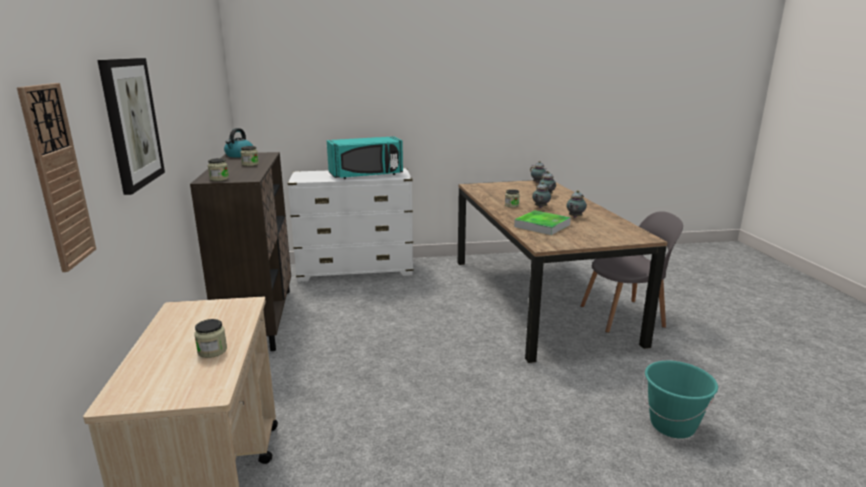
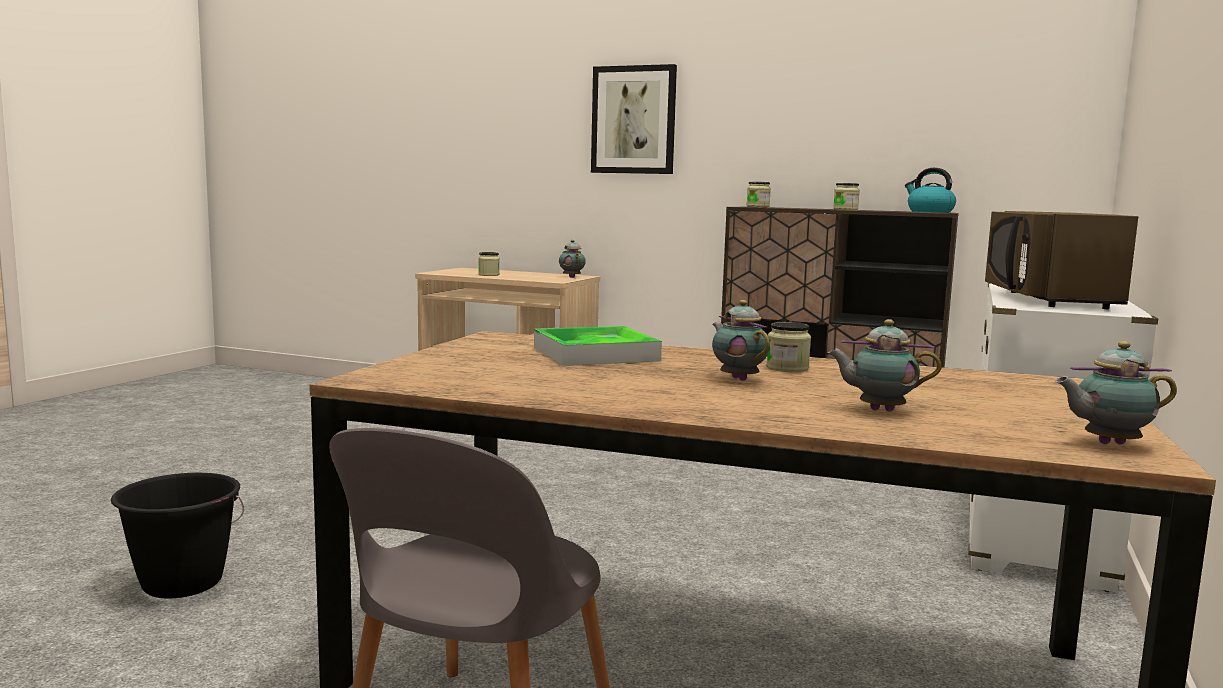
camera: 120 degrees right, 10 degrees down
(57, 177) = (514, 137): wall clock -> none
(367, 175) = (1046, 299): turquoise microwave -> brown microwave
(574, 217) = (608, 379): teapot -> teapot (571, 277)
(672, 425) = (182, 583): turquoise bucket -> black bucket

